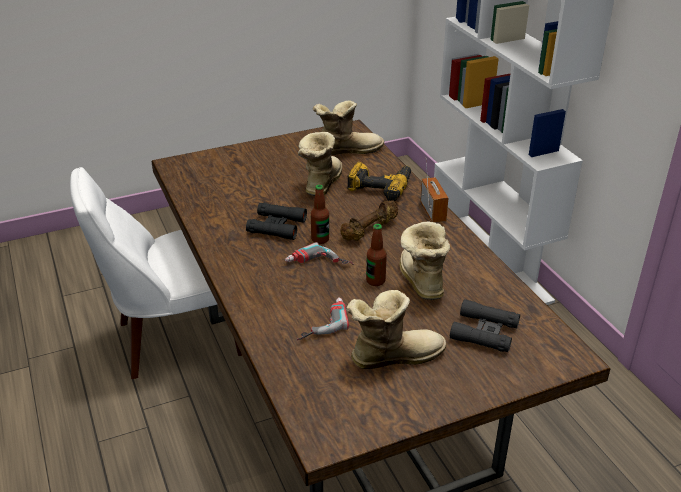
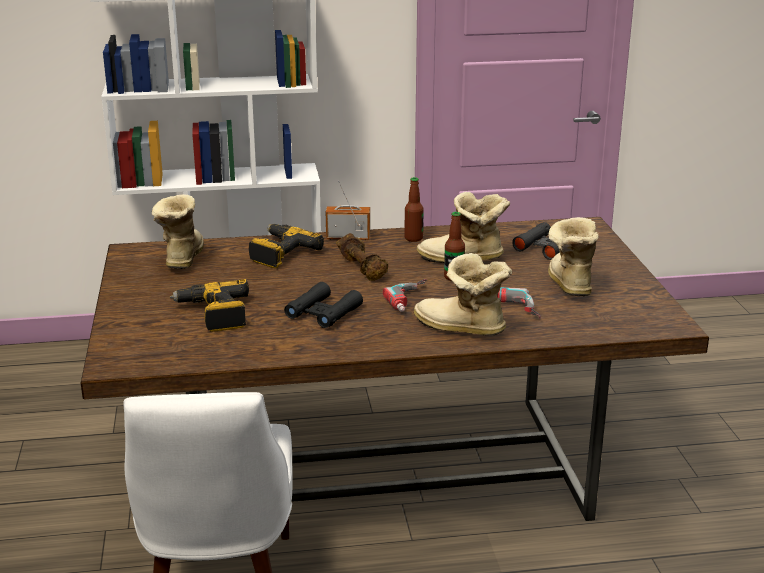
camera: 75 degrees left, 10 degrees down
(256, 183) = (214, 315): none -> power drill
(320, 184) = (247, 281): boot -> boot (461, 329)
(320, 239) = (365, 293): bottle -> bottle (413, 238)

